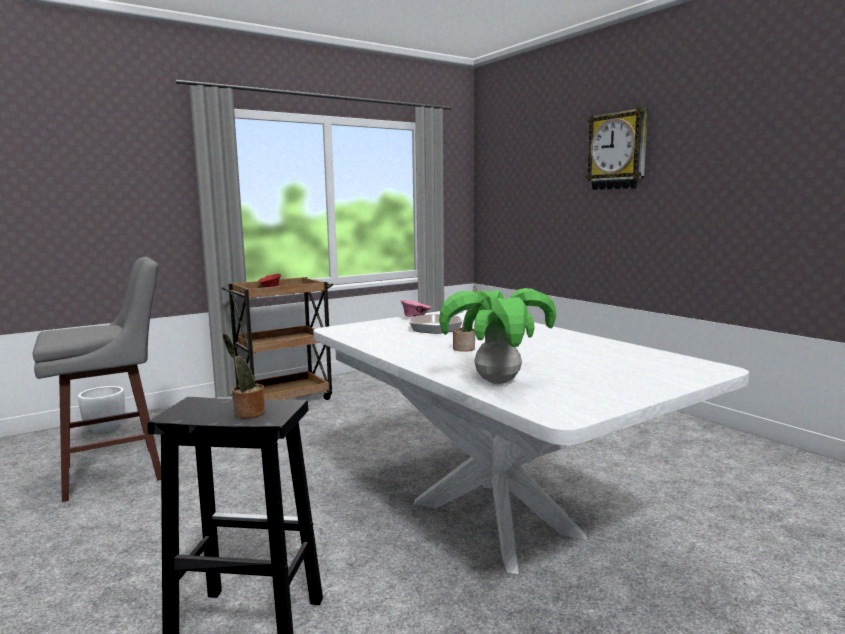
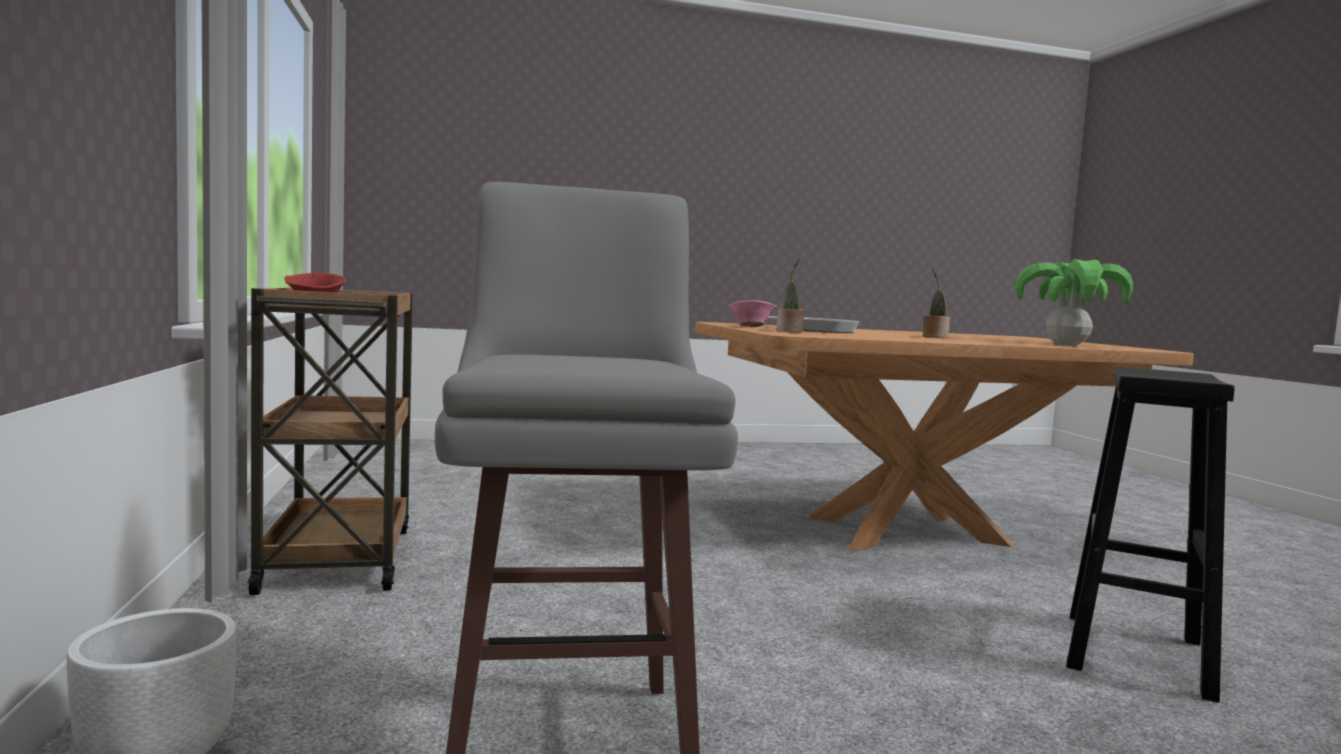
camera: 70 degrees left, 5 degrees down
(247, 413) = (1177, 374): potted plant -> potted plant (789, 331)
(495, 519) = (907, 531): white dining table -> brown dining table
(617, 151) = (622, 148): wall clock -> none

